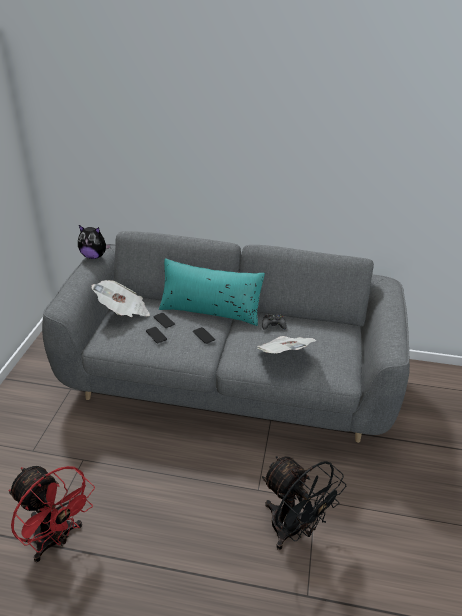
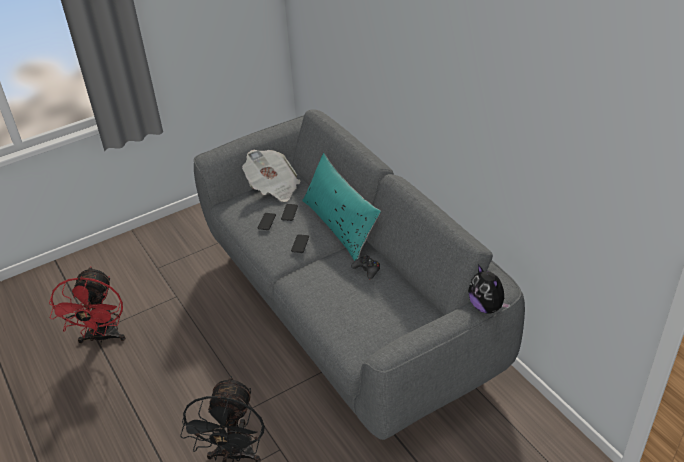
camera: 50 degrees right, 5 degrees up
(94, 256) = (289, 124): plush toy -> plush toy (487, 307)
(284, 355) = (332, 301): newspaper -> none

